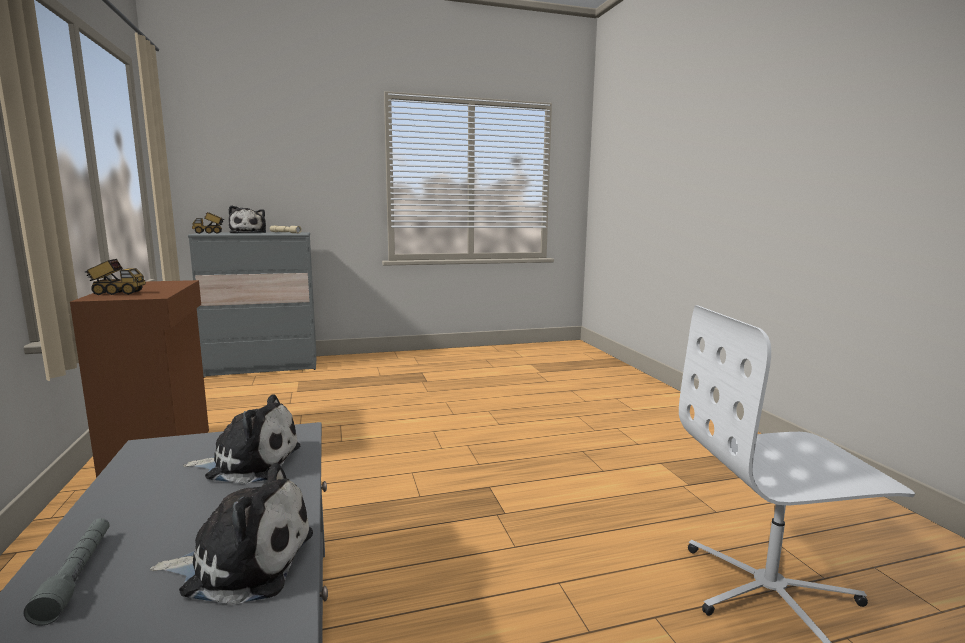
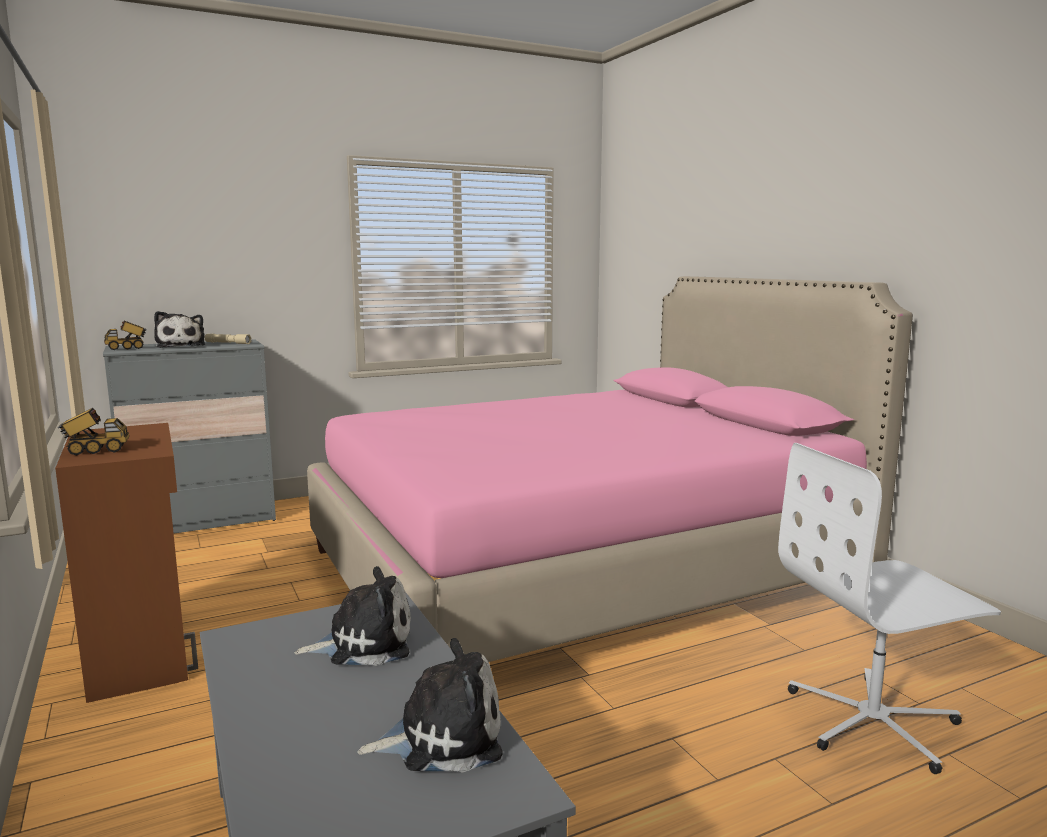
camera: 10 degrees left, 0 degrees up
(77, 575) = (288, 766): grey flashlight -> none
(535, 421) = (581, 567): none -> pink bed

